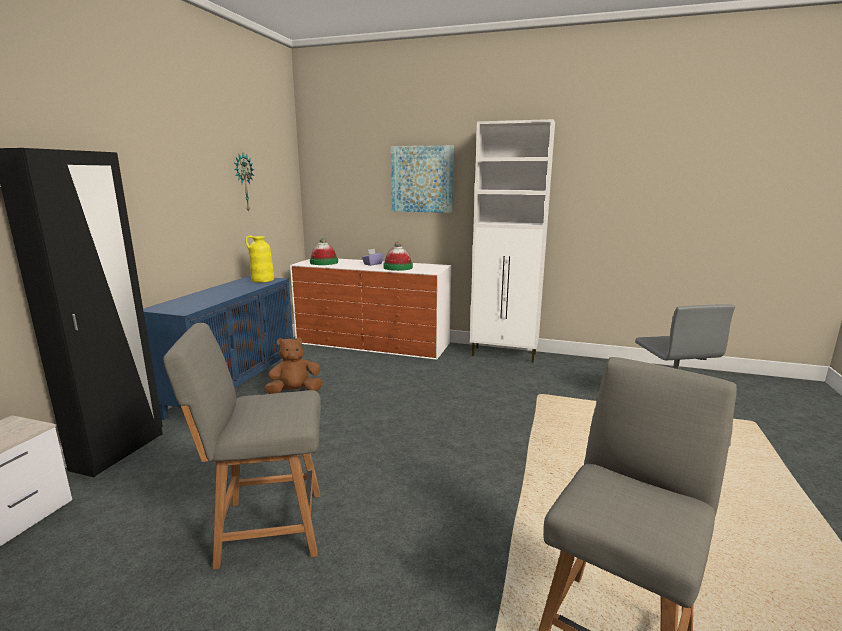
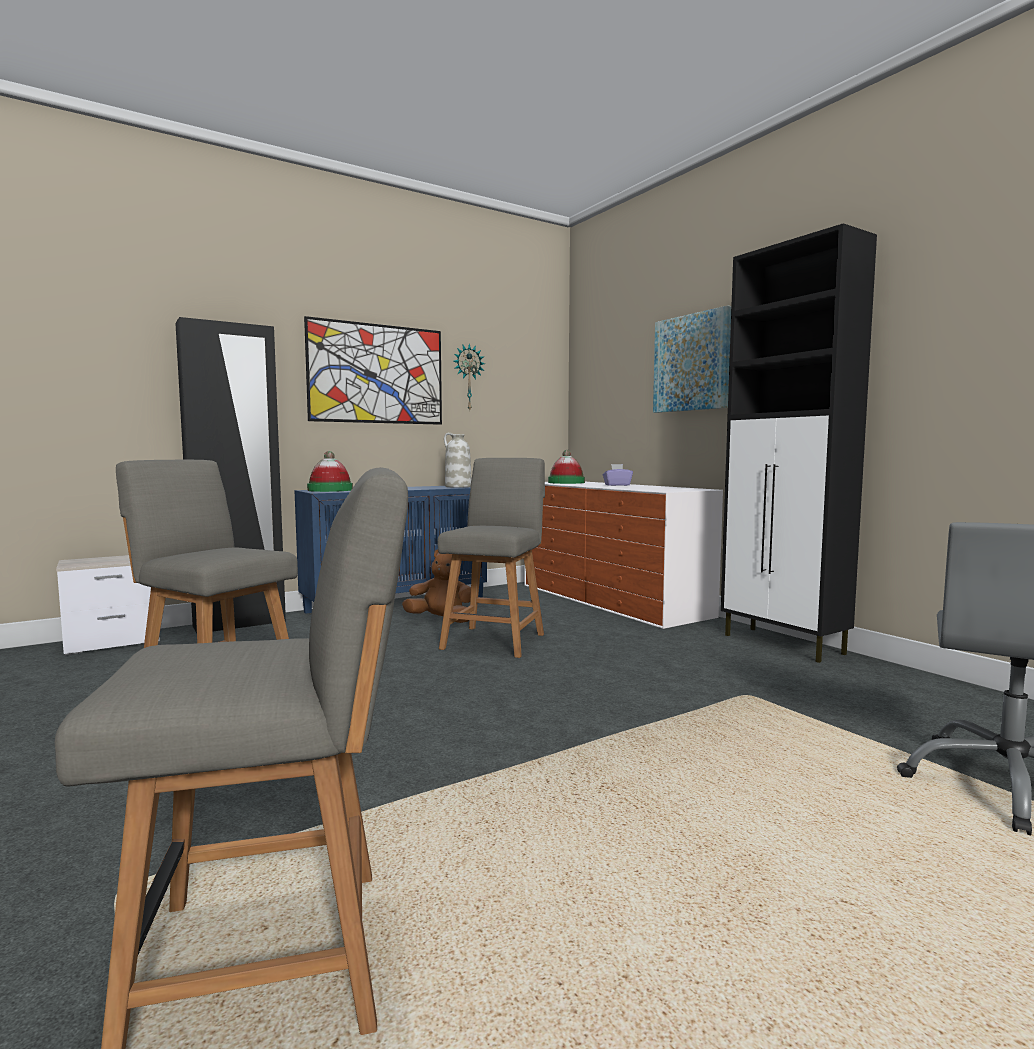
camera: 40 degrees right, 10 degrees down
(182, 186) = (377, 374): none -> picture
(262, 280) = (457, 486): yellow vase -> white vase
(361, 398) = (495, 640): none -> grey chair
(398, 267) = (636, 487): hat -> hat (330, 490)
(504, 355) = (784, 645): white cabinet -> black cabinet

